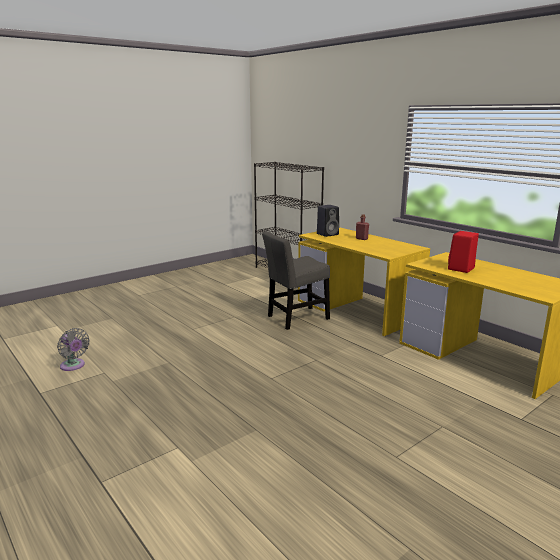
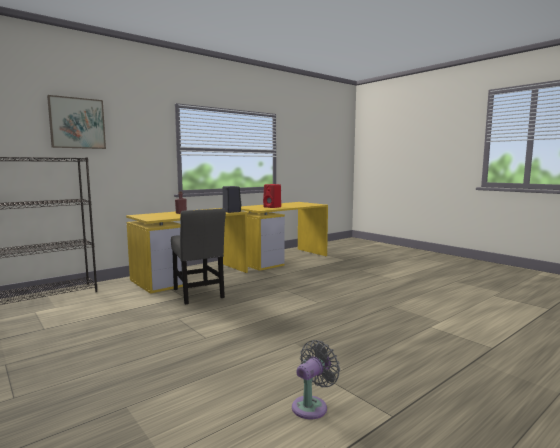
camera: 90 degrees left, 10 degrees down
(327, 135) = (77, 123): none -> picture
(328, 234) = (154, 217): black speaker -> black speaker (231, 211)

